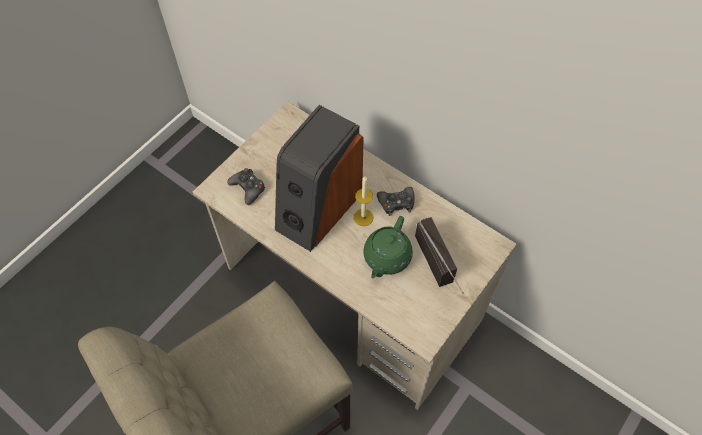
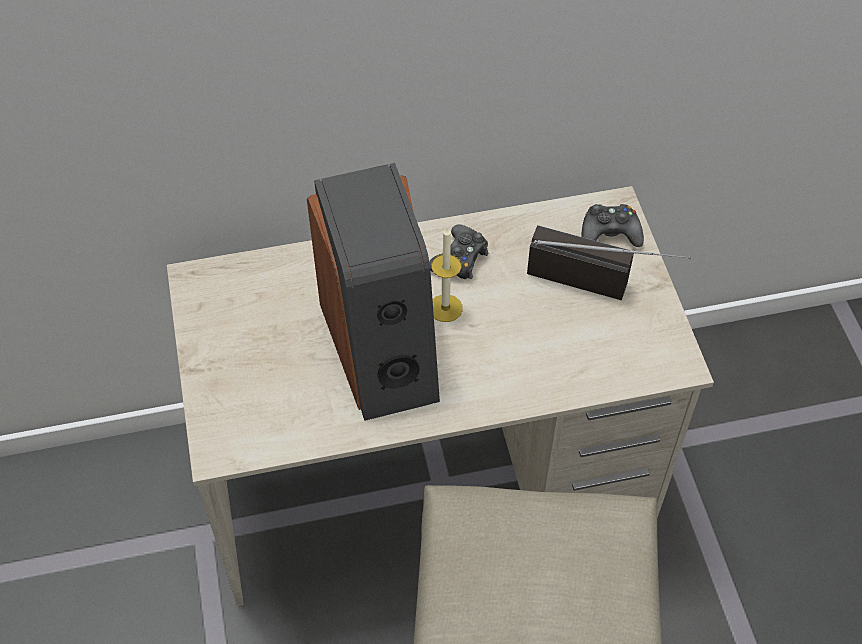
camera: 50 degrees left, 5 degrees down
(248, 188) = (263, 407): black game controller -> black game controller (610, 232)
(386, 258) = (529, 325): green teapot -> none

